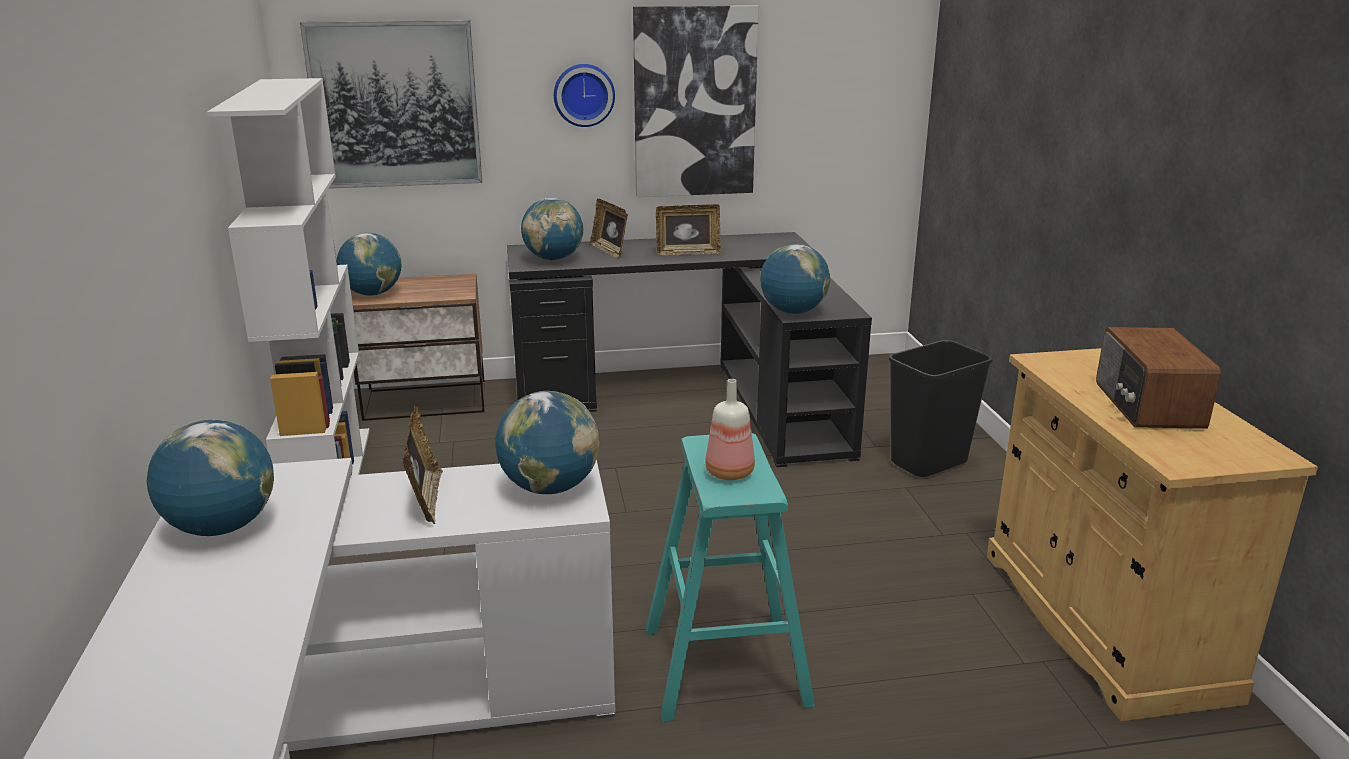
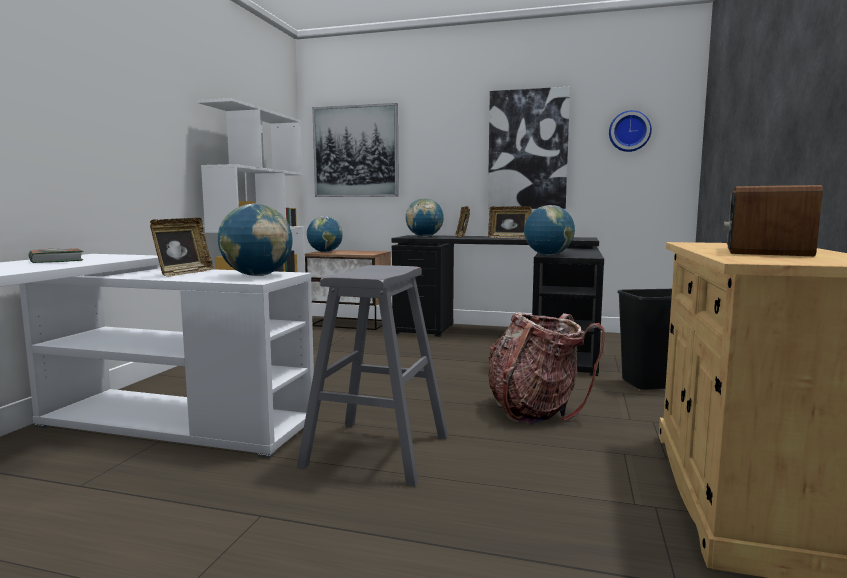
camera: 25 degrees right, 15 degrees down
(222, 528) = (56, 260): globe -> book
(583, 95) = (459, 145): wall clock -> wall clock (629, 131)
(726, 666) = (377, 451): turquoise stool -> grey stool
(730, 473) = (368, 272): bottle -> none
(837, 544) = (535, 410): none -> backpack

